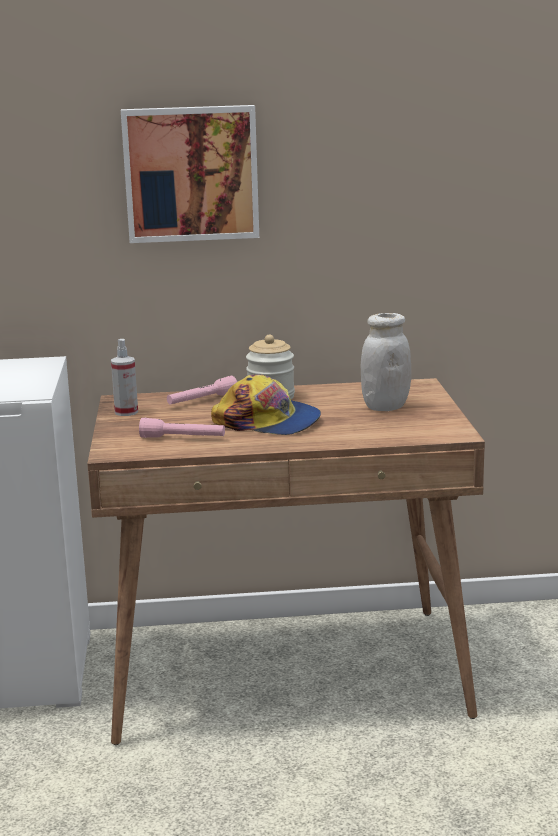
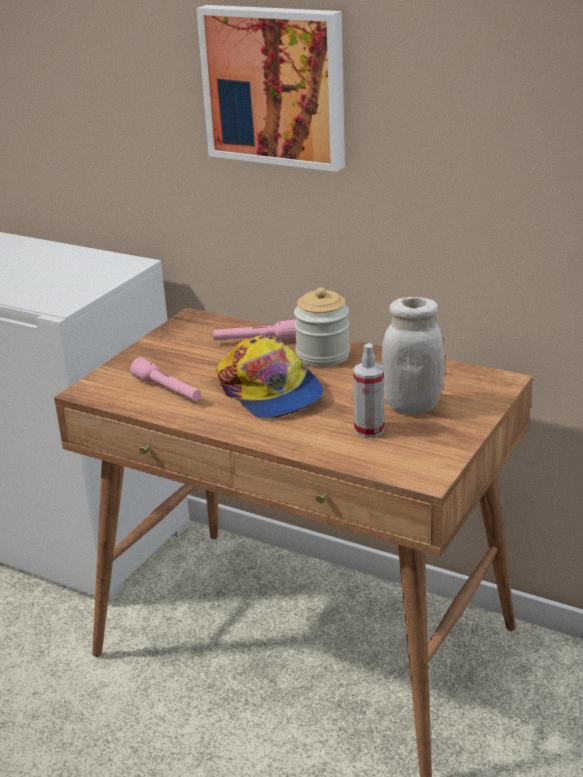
camera: 35 degrees right, 10 degrees up
(126, 412) = (173, 338): spray bottle -> spray bottle (369, 430)

